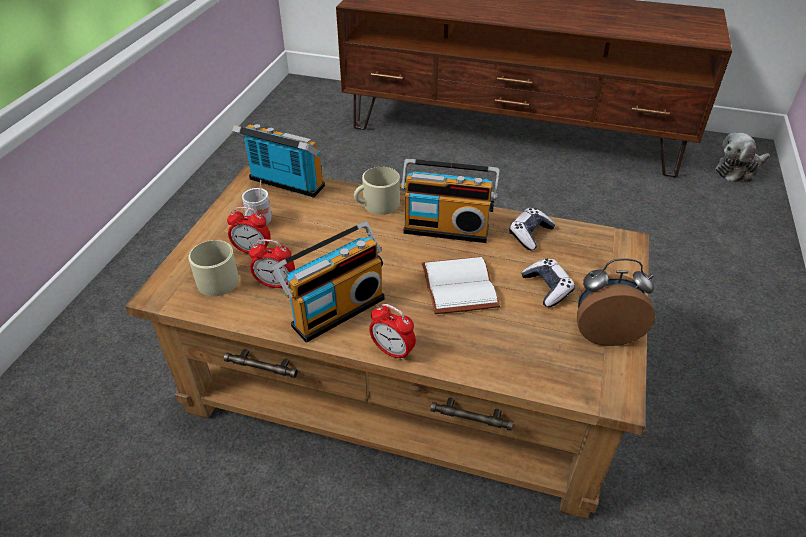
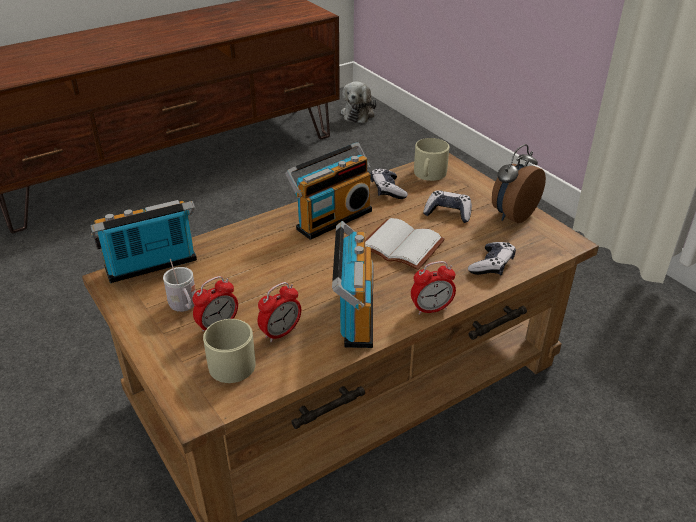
camera: 50 degrees left, 5 degrees down
(376, 205) = (256, 234): beige mug -> beige mug (429, 174)
(503, 359) = (492, 265): none -> game controller

